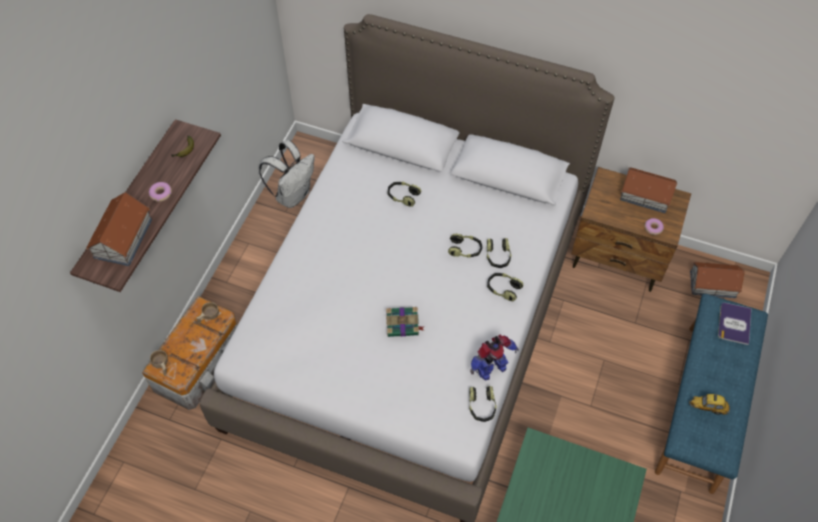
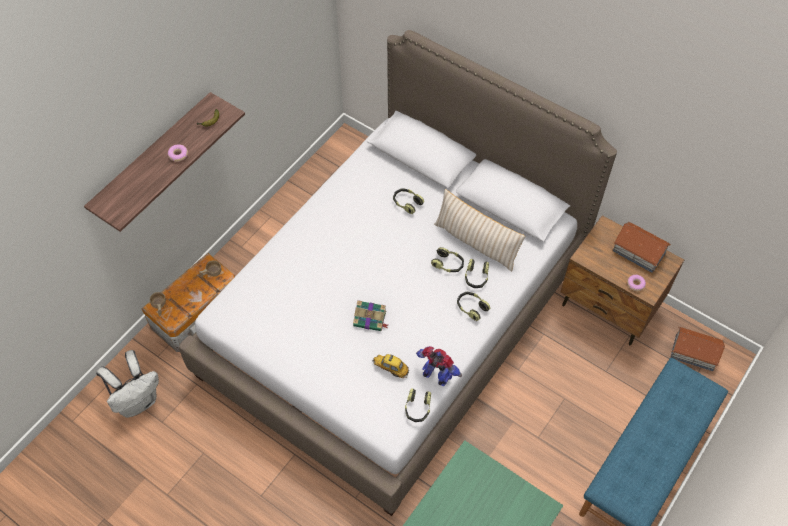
camera: 15 degrees right, 0 degrees up
(122, 239) = (135, 187): toy house -> none
(293, 195) = (323, 181): white backpack -> white backpack (138, 401)
(486, 221) = (476, 242): none -> beige pillow
(490, 368) = (436, 376): toy robot -> toy robot turned 135 degrees counterclockwise
(708, 407) = (637, 463): toy car -> toy car (390, 368)
(734, 323) = (689, 392): book -> none

